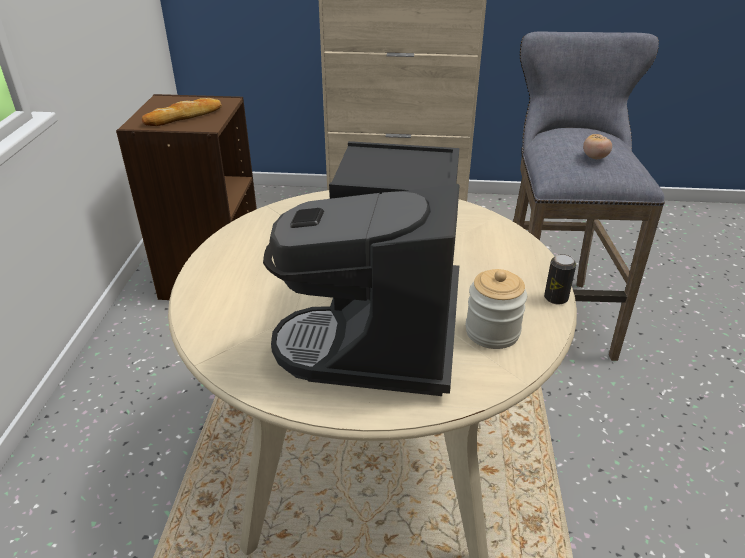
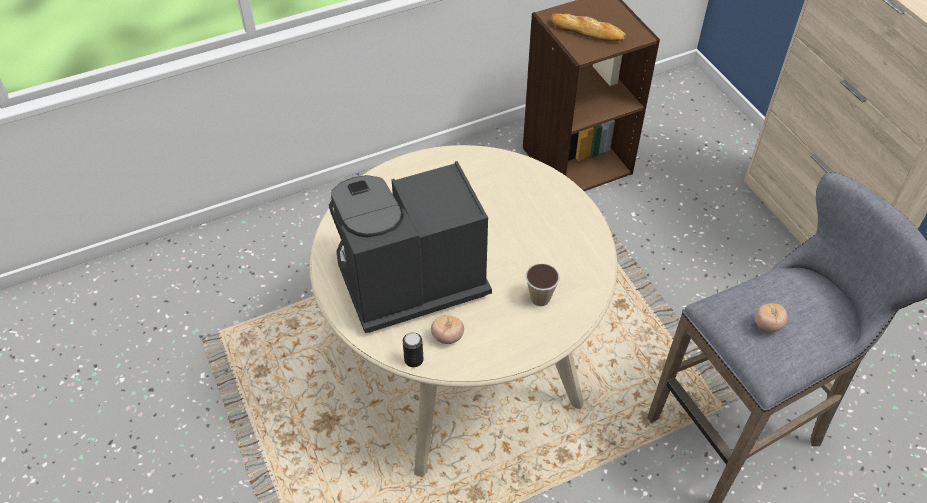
camera: 60 degrees right, 15 degrees up
(480, 253) = (540, 298): none -> cup
(492, 332) = (447, 337): jar -> tomato
(556, 298) = (512, 361): can -> can (413, 360)

